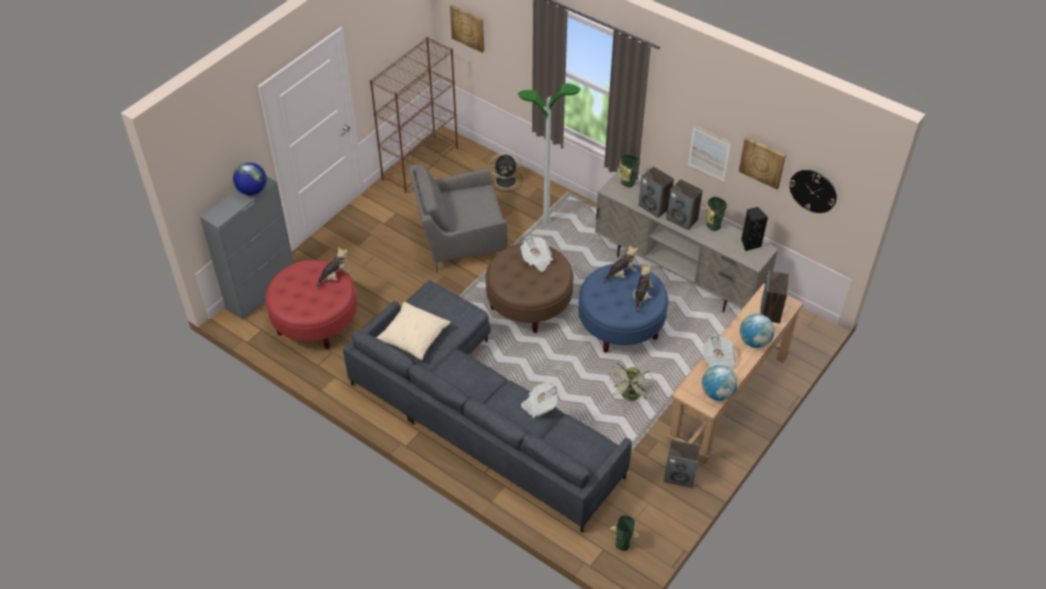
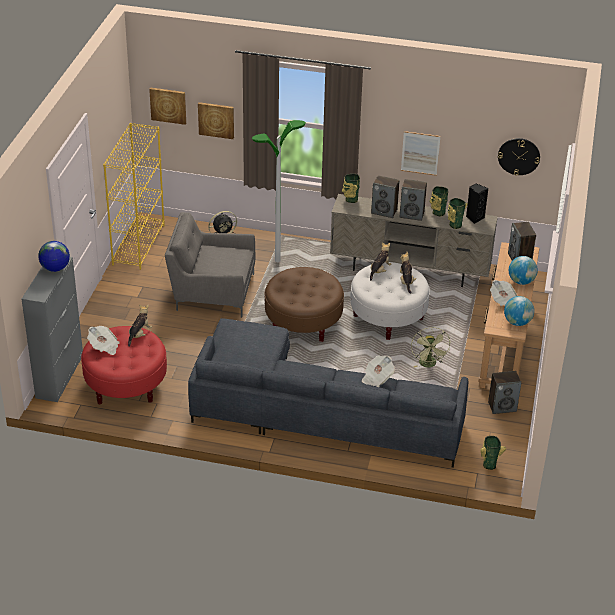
camera: 25 degrees left, 10 degrees down
(413, 336) = (238, 359): beige pillow -> none
(420, 163) = (138, 244): brown bookcase -> yellow bookcase
(459, 238) = (212, 291): grey armchair -> grey armchair turned 45 degrees clockwise
(536, 259) = (304, 278): newspaper -> newspaper (104, 347)
(620, 325) = (388, 317): blue ottoman -> white ottoman
(722, 246) = (454, 224): none -> vase
(762, 162) = (471, 145): picture -> picture (216, 120)

